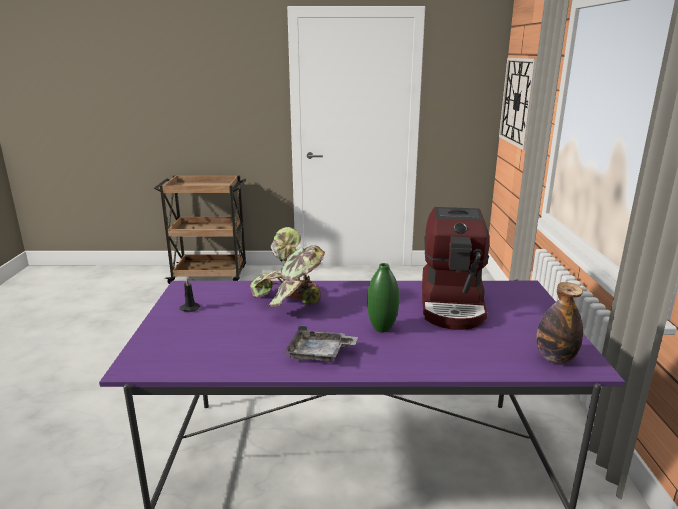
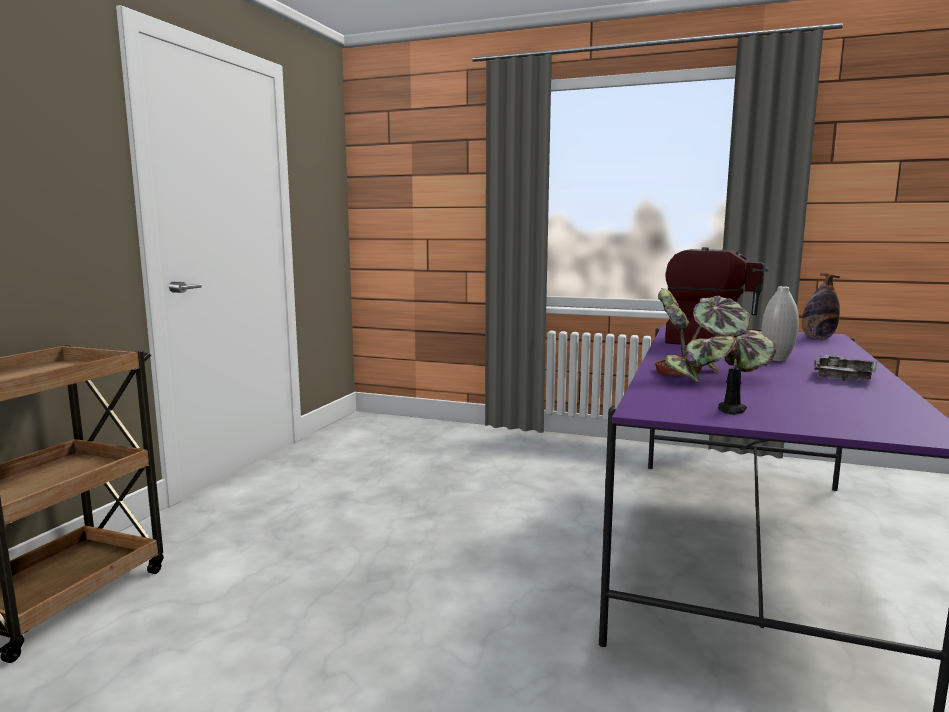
camera: 70 degrees left, 10 degrees down
(382, 328) = (776, 359): green vase -> white vase
(518, 101) = (406, 195): wall clock -> none

